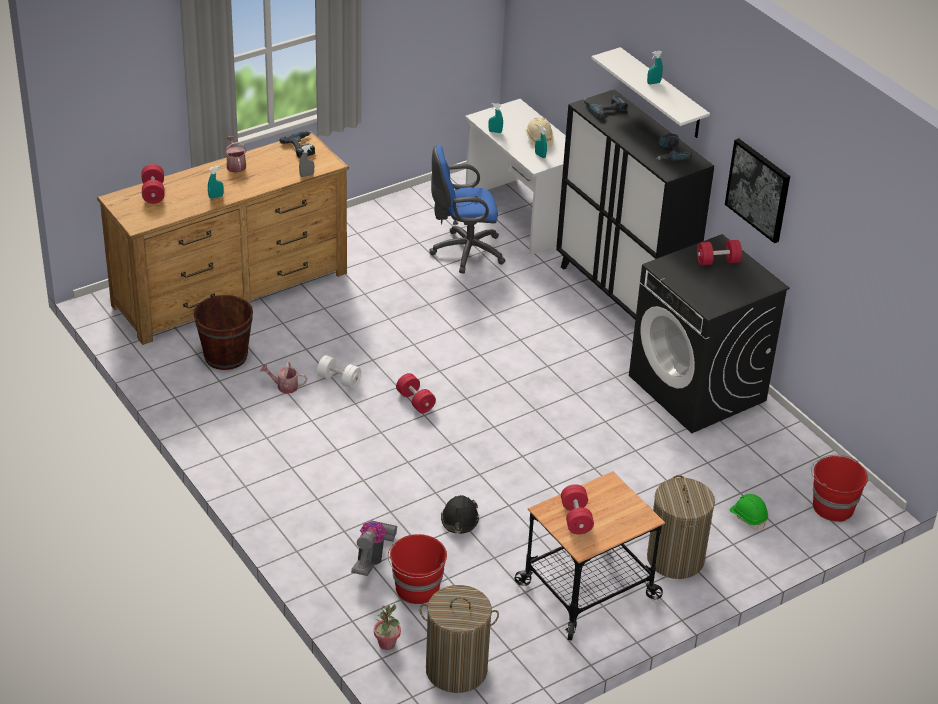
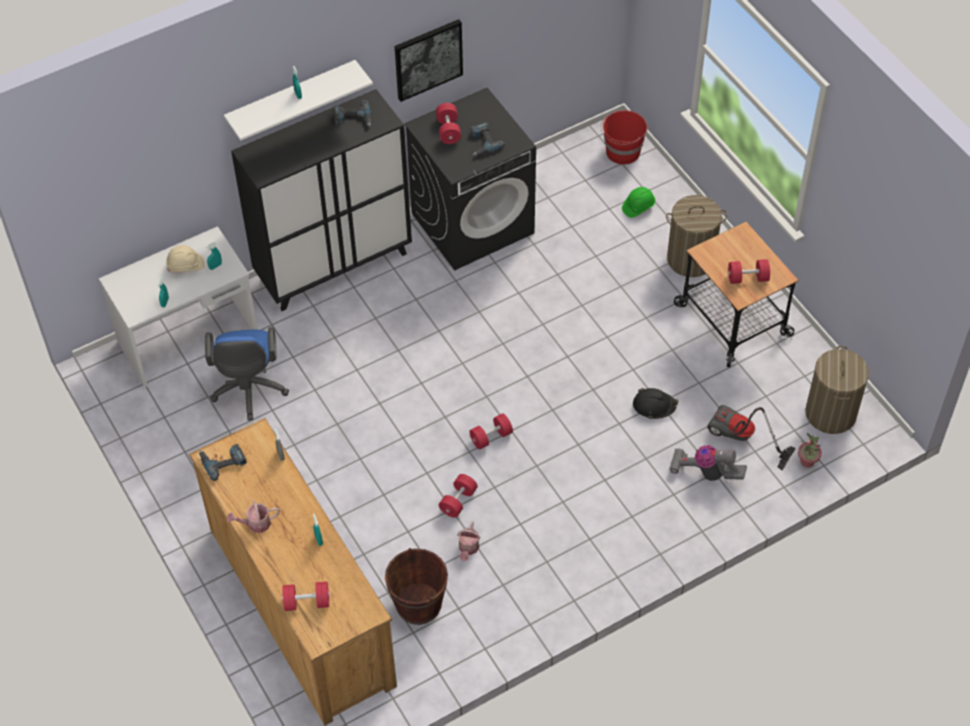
camera: 85 degrees left, 15 degrees up
(339, 380) = (458, 501): white dumbbell -> red dumbbell
(417, 588) = (741, 439): red bucket -> vacuum cleaner
(604, 108) = (268, 160): power drill -> power drill (482, 142)

